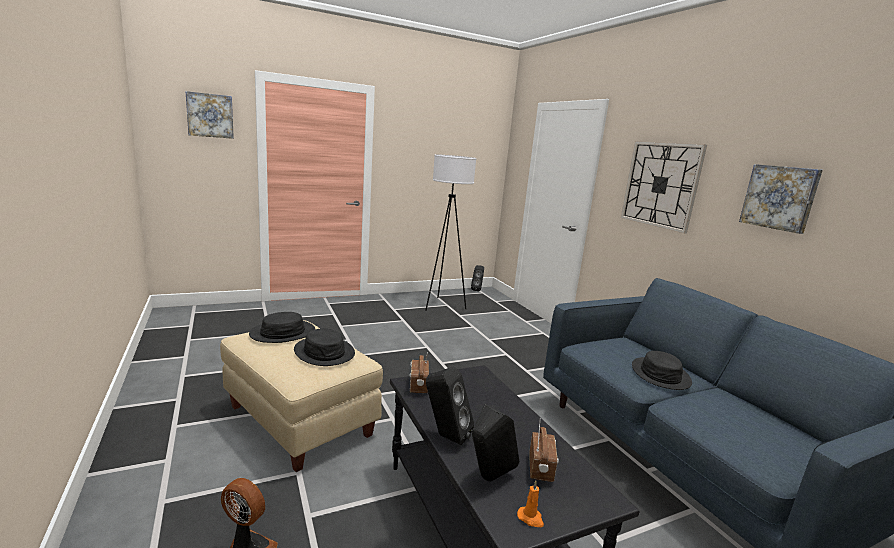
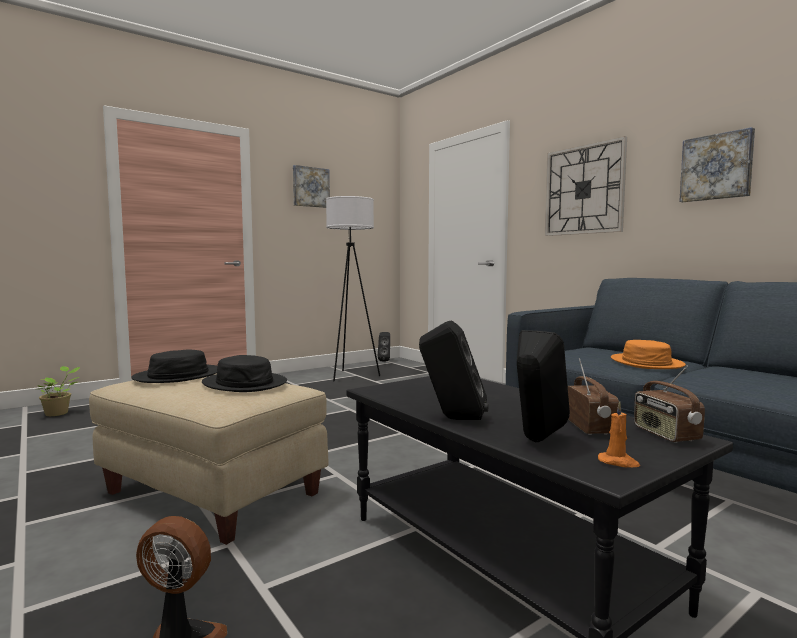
camera: 10 degrees left, 10 degrees down
(210, 115) = (45, 157): picture -> picture (310, 187)
(215, 316) = (58, 413): none -> potted plant
(418, 386) = (387, 391): radio -> radio (665, 434)
(660, 374) = (646, 363): black hat -> orange hat

